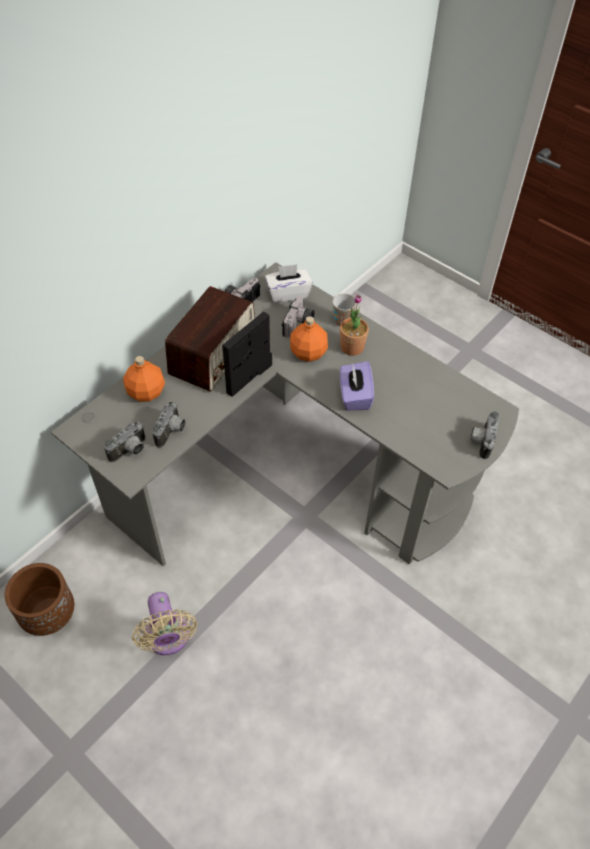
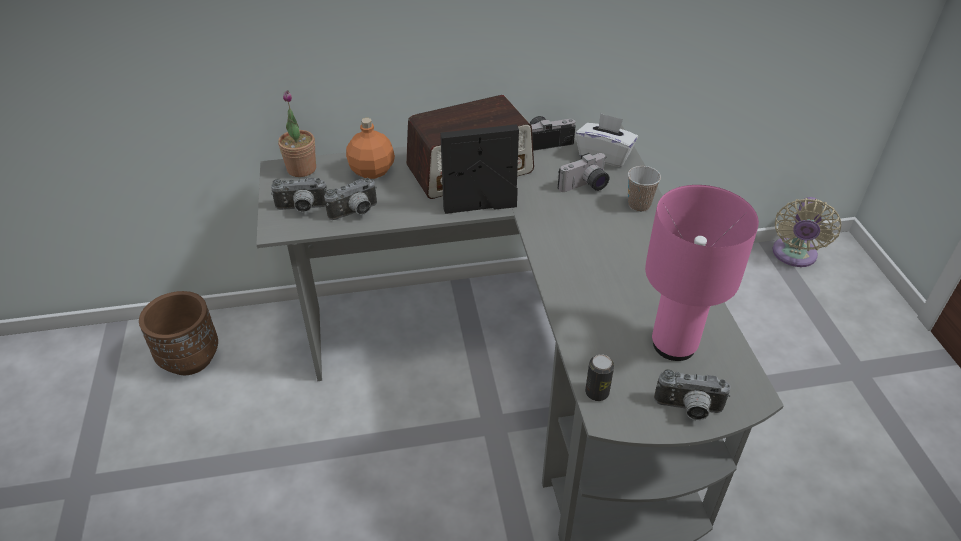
camera: 40 degrees right, 10 degrees down
(168, 638) = (255, 448): beige fan -> beige fan (793, 256)
(308, 353) = (567, 214): orange bottle -> none
(352, 347) = (623, 233): potted plant -> potted plant (301, 169)
(354, 396) = (575, 279): purple tissue box -> none
(430, 461) = (597, 392): none -> can
(441, 407) = (672, 345): none -> pink table lamp
(481, 440) = (688, 410): camera -> camera turned 135 degrees counterclockwise

